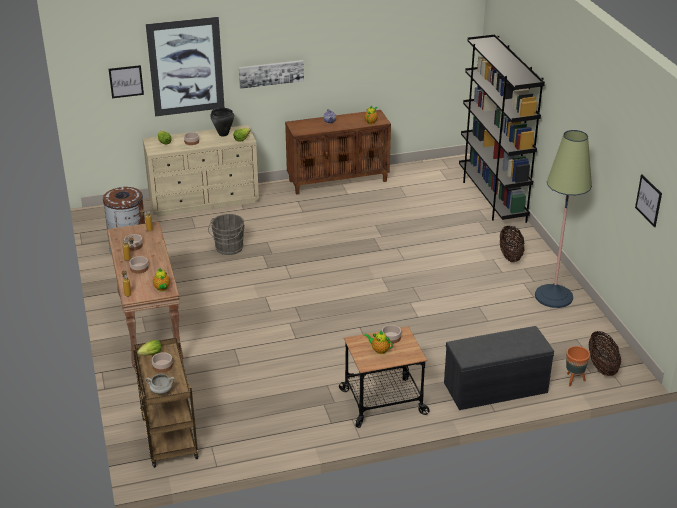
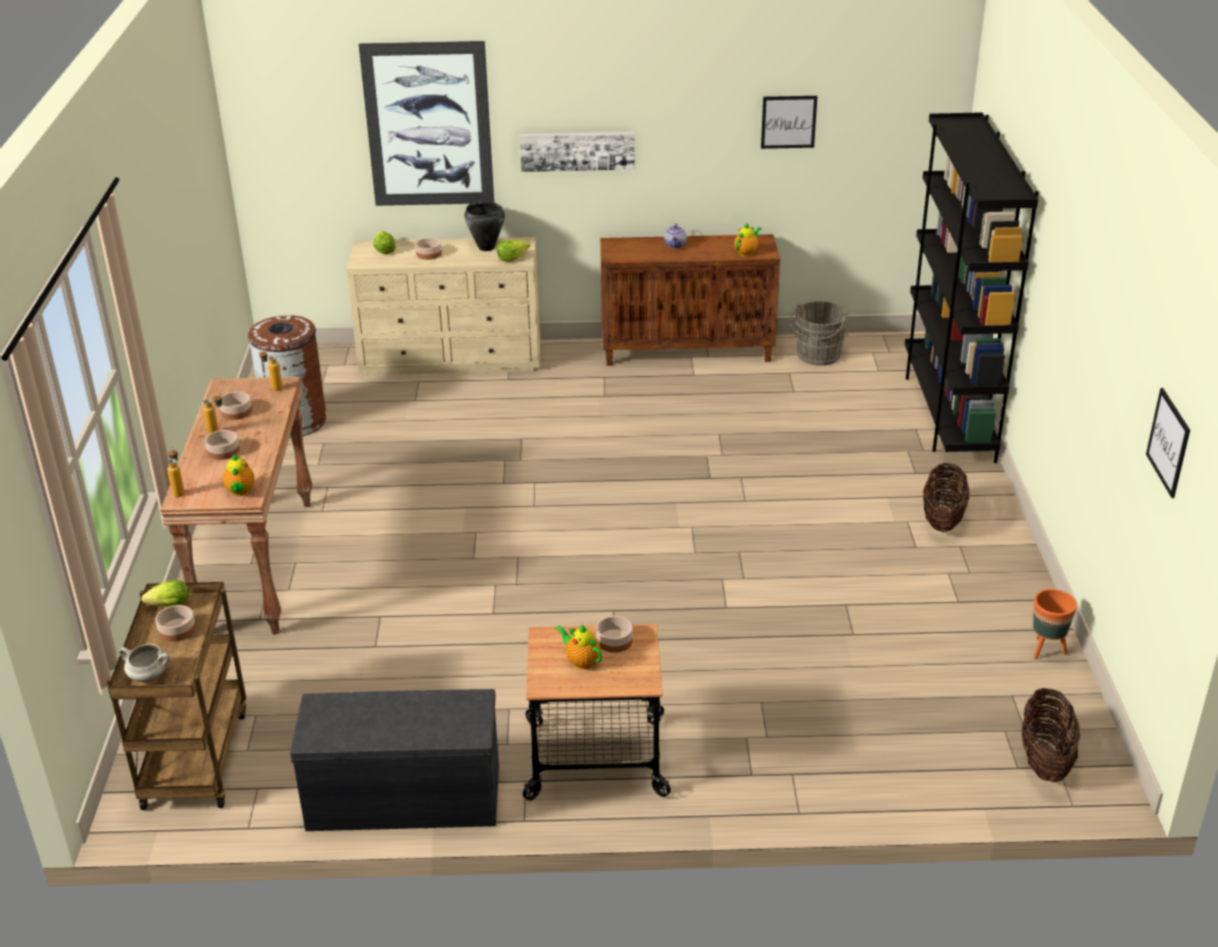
camera: 15 degrees right, 0 degrees up
(126, 81) = (326, 140): picture -> picture (788, 122)
(228, 248) = (453, 441): grey bucket -> grey bucket (817, 356)
(495, 388) = (816, 767): grey bench -> grey bench (402, 798)
(553, 296) = (997, 607): floor lamp -> none
(574, 380) = (978, 777): orange planter -> orange planter (1046, 650)

